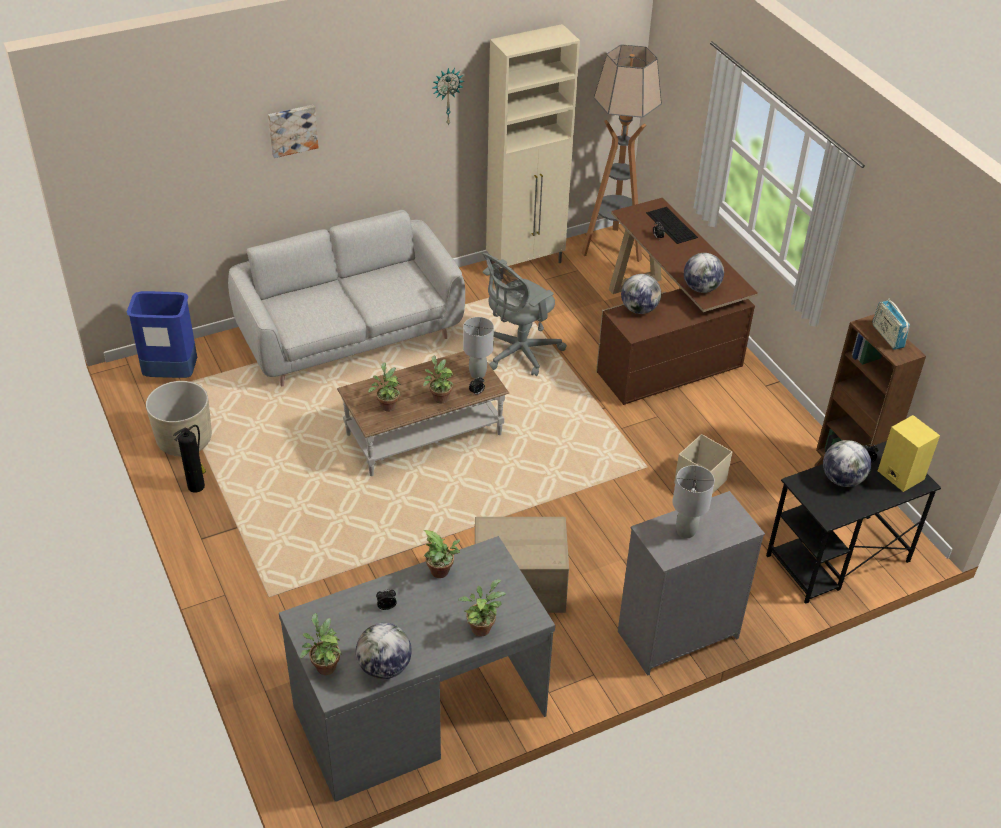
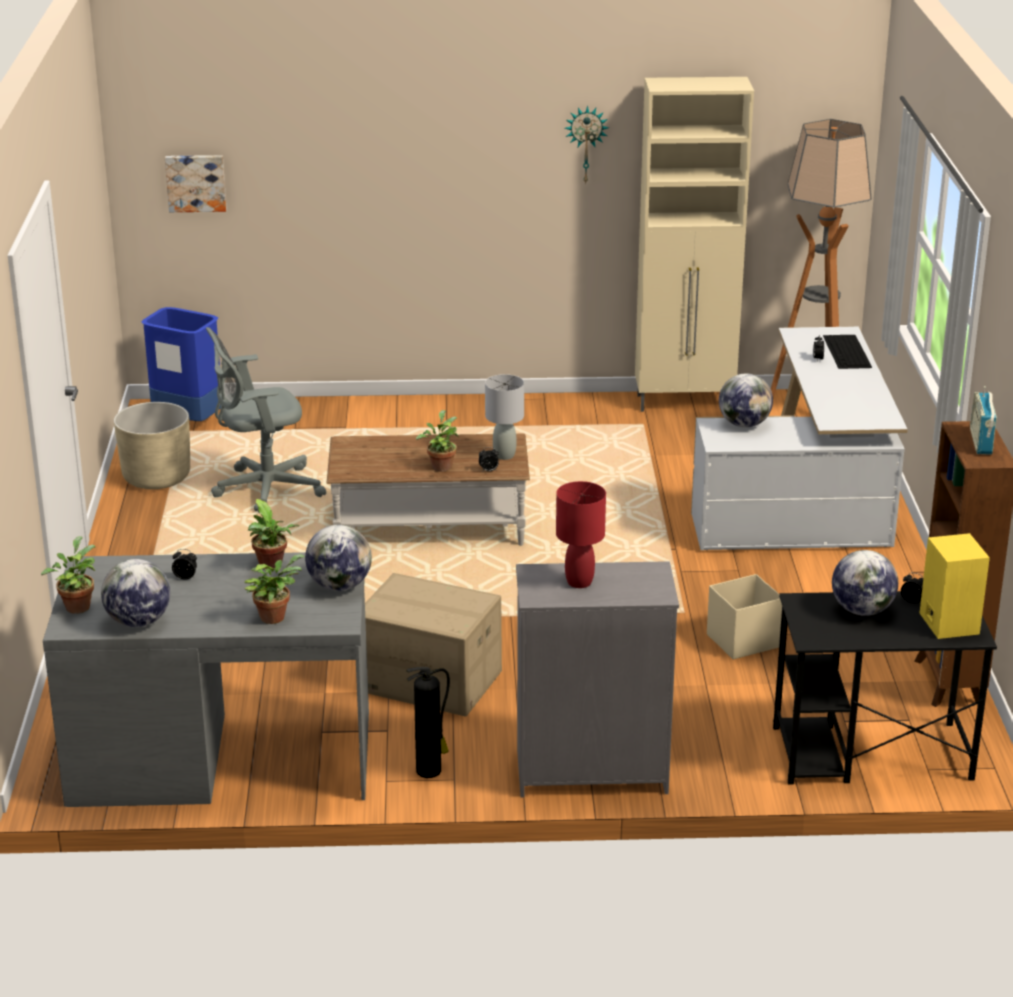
camera: 25 degrees right, 15 degrees down
(197, 486) = (138, 516): fire extinguisher -> fire extinguisher (430, 770)
(292, 130) = (381, 146): picture -> picture (196, 182)
(349, 336) = (414, 427): grey sofa -> none
(387, 405) = (374, 460): potted plant -> none
(518, 353) = (606, 480): grey office chair -> grey office chair (263, 489)
(663, 340) = (807, 503): brown desk -> white desk
(686, 532) = (579, 582): grey table lamp -> red table lamp
(701, 288) = (833, 411): globe -> globe (339, 586)

